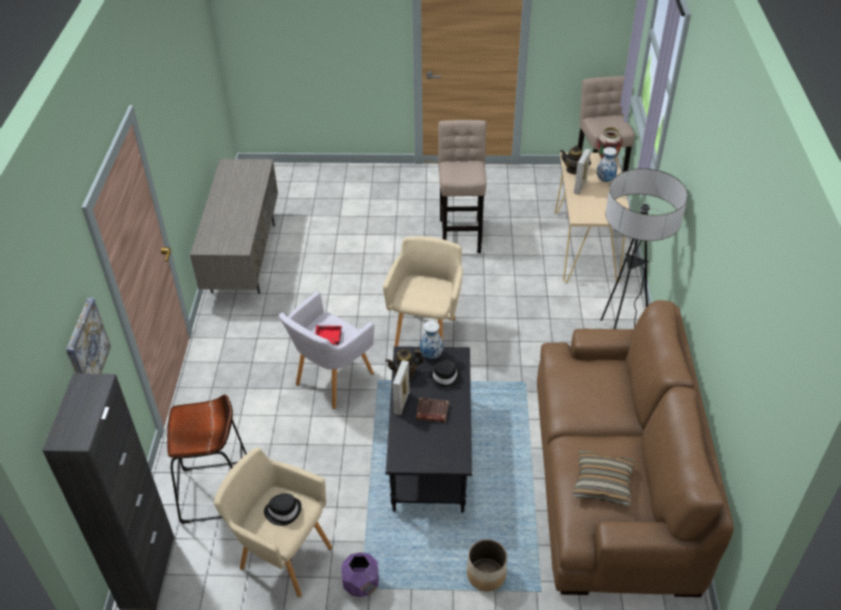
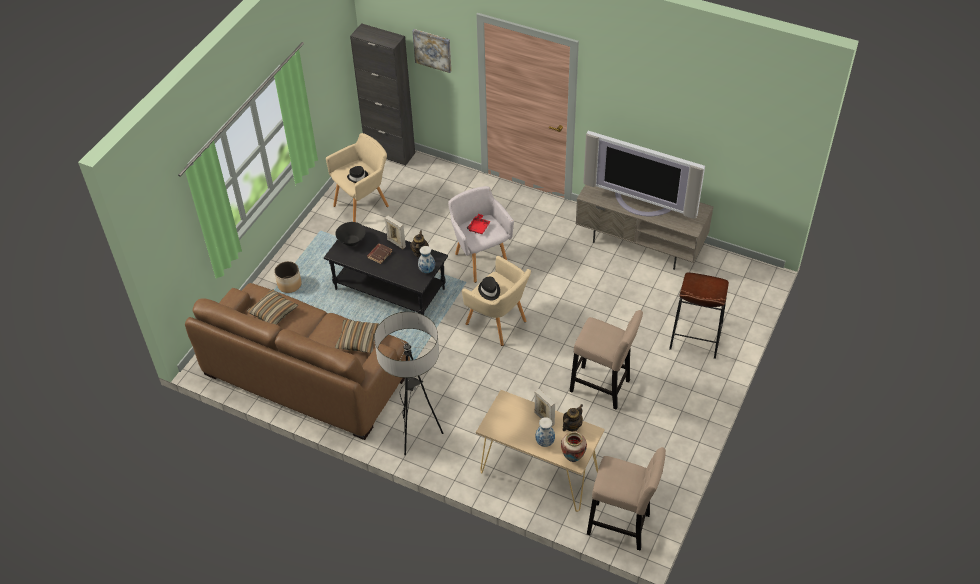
camera: 115 degrees right, 5 degrees up
(216, 492) = (425, 187): brown stool -> brown stool (695, 337)
(233, 205) = (643, 201): none -> television
(361, 584) = (322, 231): purple planter -> none
(424, 453) = (352, 241): none -> black bowl
(446, 377) = (403, 271): black hat -> black hat (489, 291)
(580, 375) = (358, 340): none -> pillow

